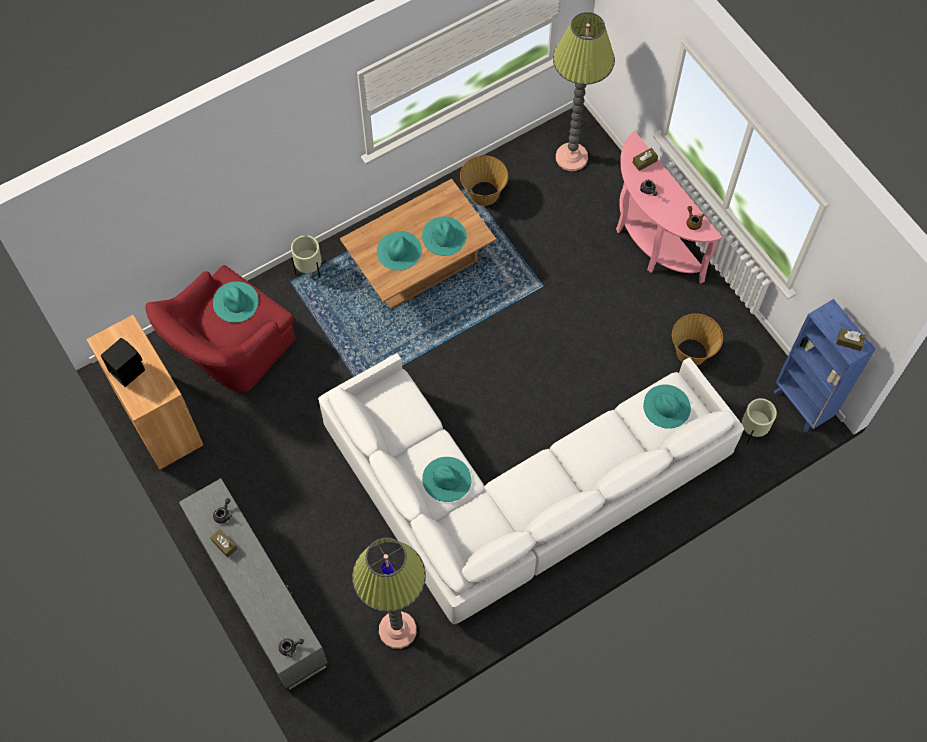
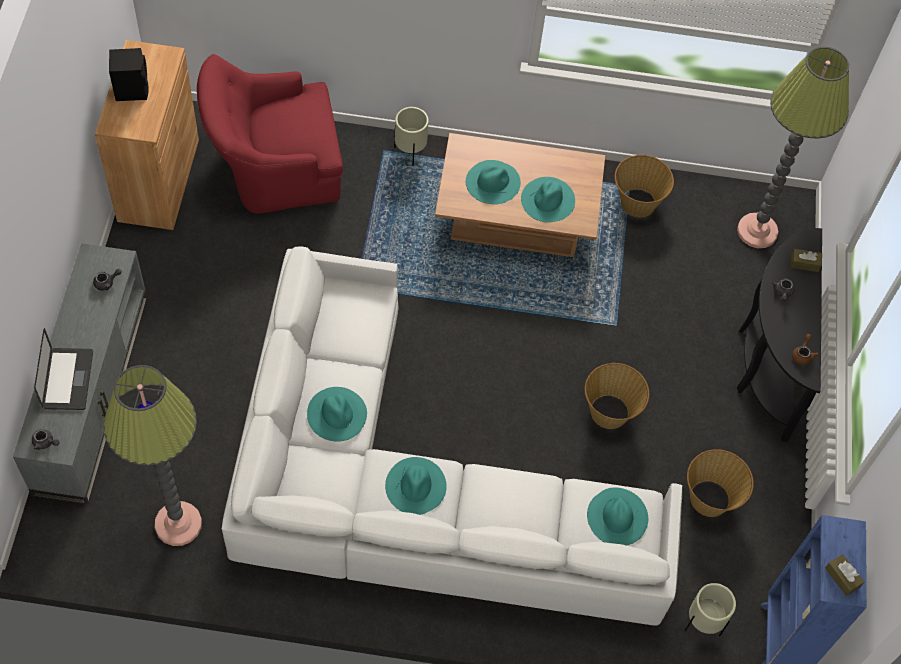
camera: 35 degrees right, 5 degrees down
(224, 544) = (81, 309): brown tissue box -> none
(235, 302) = (302, 118): turquoise hat -> turquoise hat (416, 485)
(263, 596) = (68, 379): none -> laptop
(588, 344) = (610, 412): none -> basket
(649, 240) = (765, 362): pink console table -> black console table

